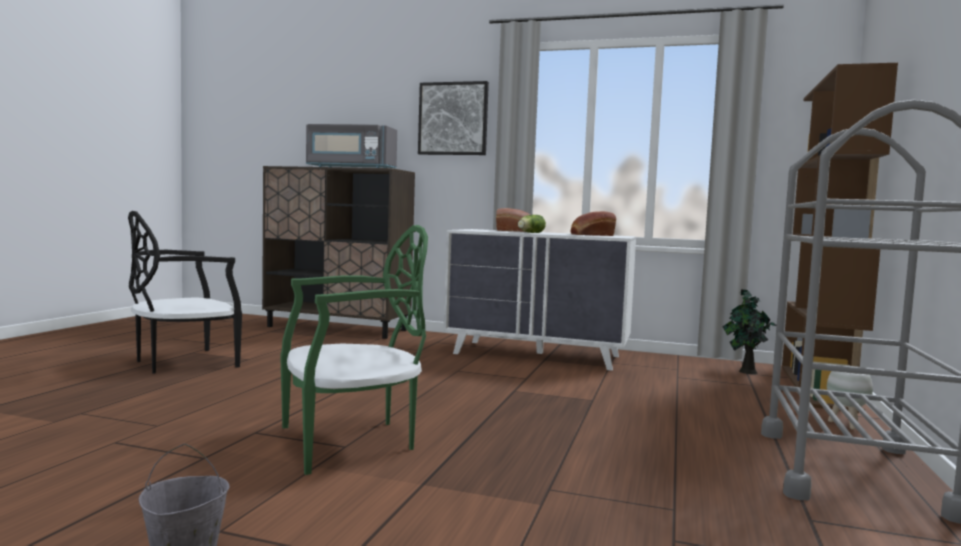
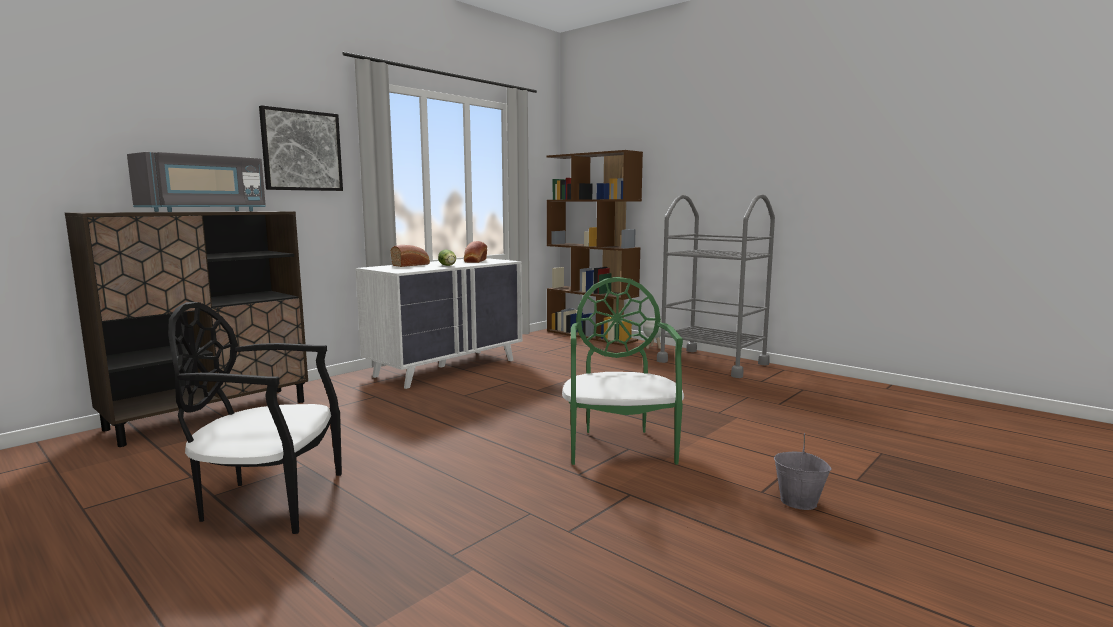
camera: 65 degrees left, 5 degrees up
(183, 362) = (269, 501): black chair -> black chair turned 105 degrees clockwise
(746, 371) = (548, 338): potted plant -> none

